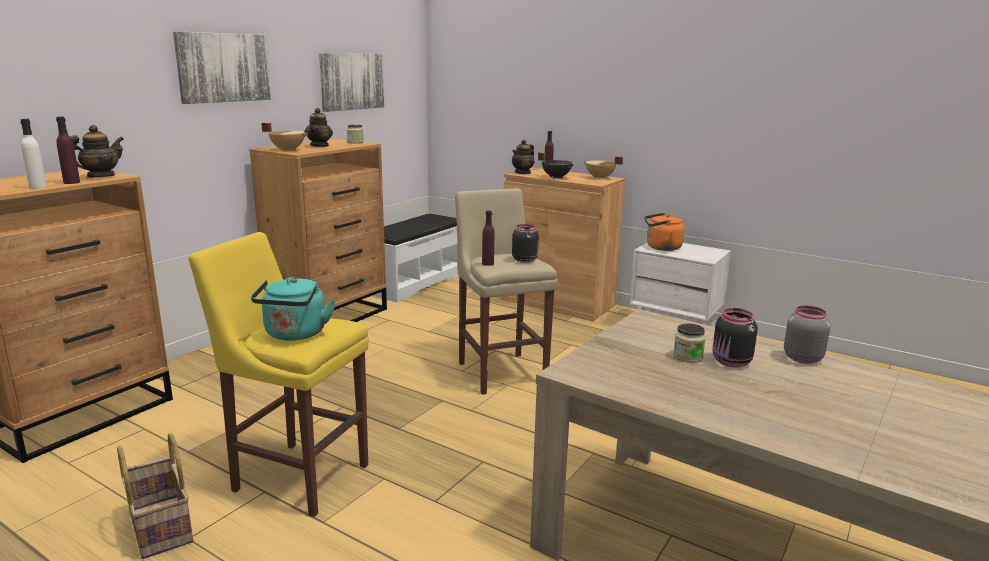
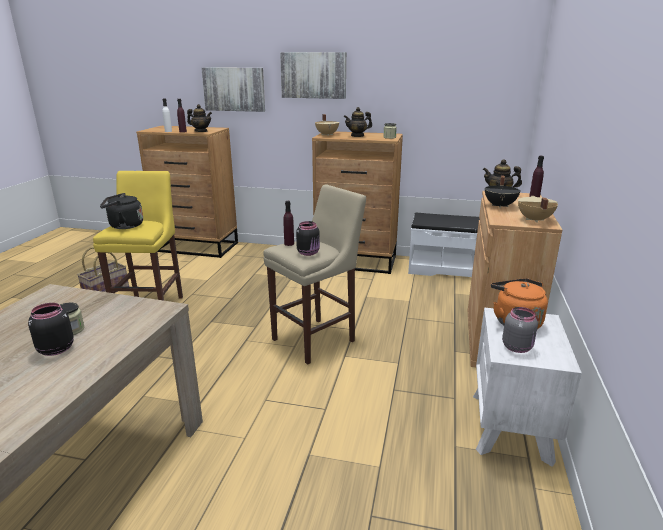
camera: 70 degrees right, 5 degrees up
(294, 335) = (124, 226): turquoise kettle -> black kettle
(351, 81) = (431, 88): picture -> picture (234, 89)
(801, 358) = (59, 386): grey jar -> grey jar (517, 347)

